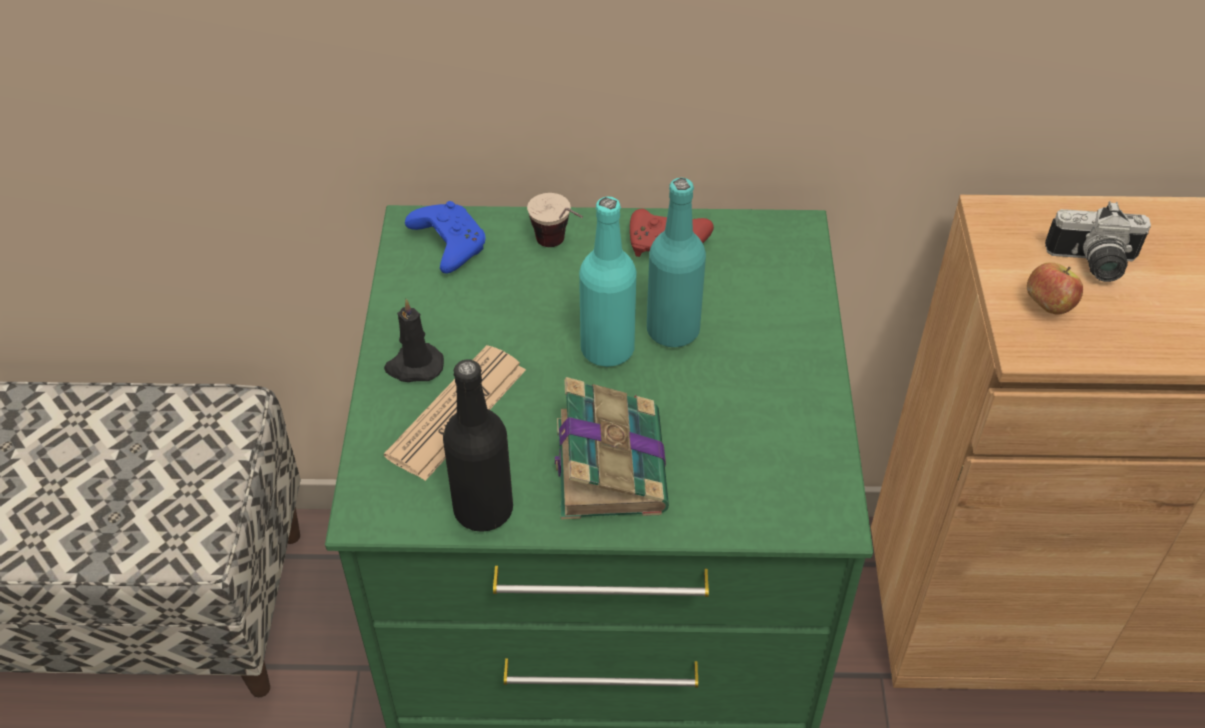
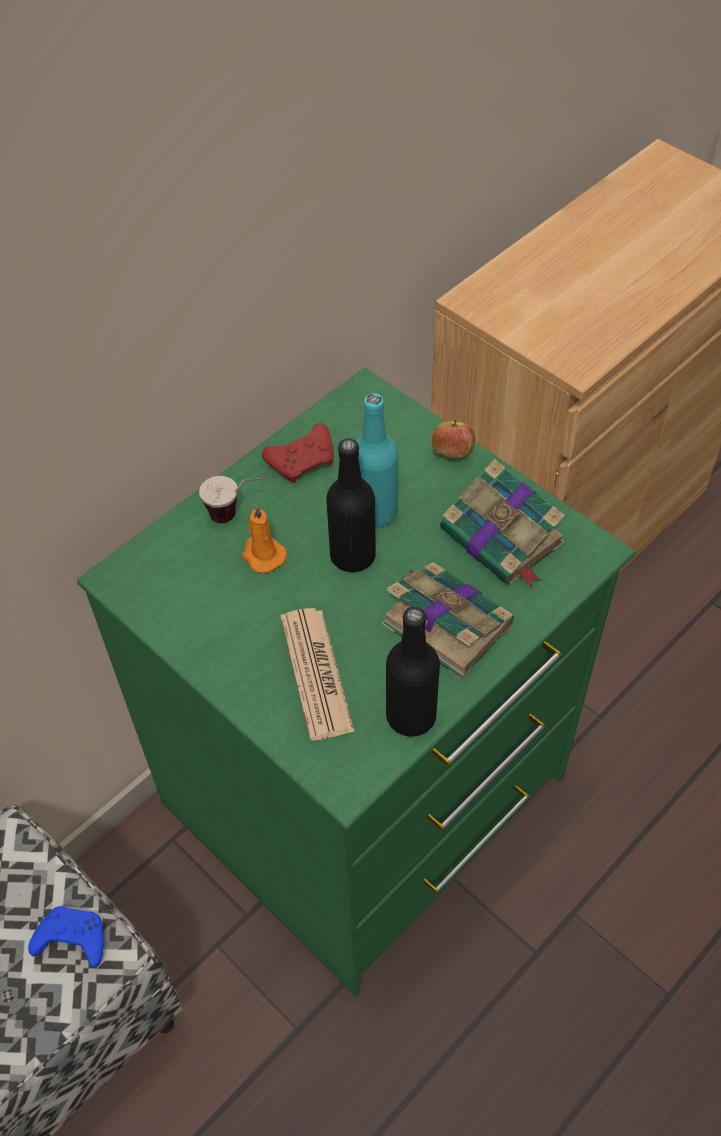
camera: 45 degrees left, 5 degrees up
(414, 366) = (248, 669): black candle -> none
(447, 244) = (160, 572): blue game controller -> blue game controller (71, 940)
(539, 292) = (262, 554): none -> orange candle
(607, 349) = (352, 556): turquoise bottle -> black bottle
(756, 439) = (503, 539): none -> book
(1048, 305) = (559, 335): apple -> apple (452, 453)
(1093, 264) = (552, 293): camera -> none

